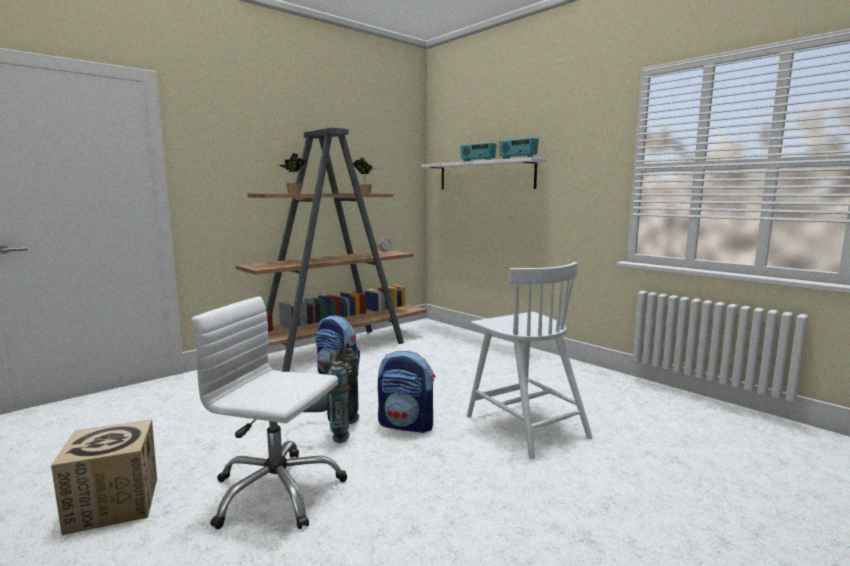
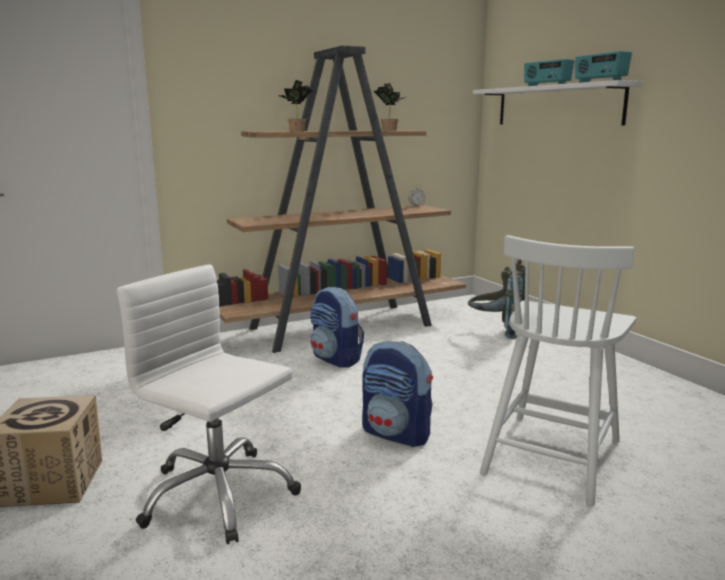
camera: 15 degrees right, 5 degrees up
(325, 430) = (297, 428): grey backpack -> grey backpack (496, 330)
(525, 425) = (552, 455): white chair -> white chair turned 45 degrees clockwise

